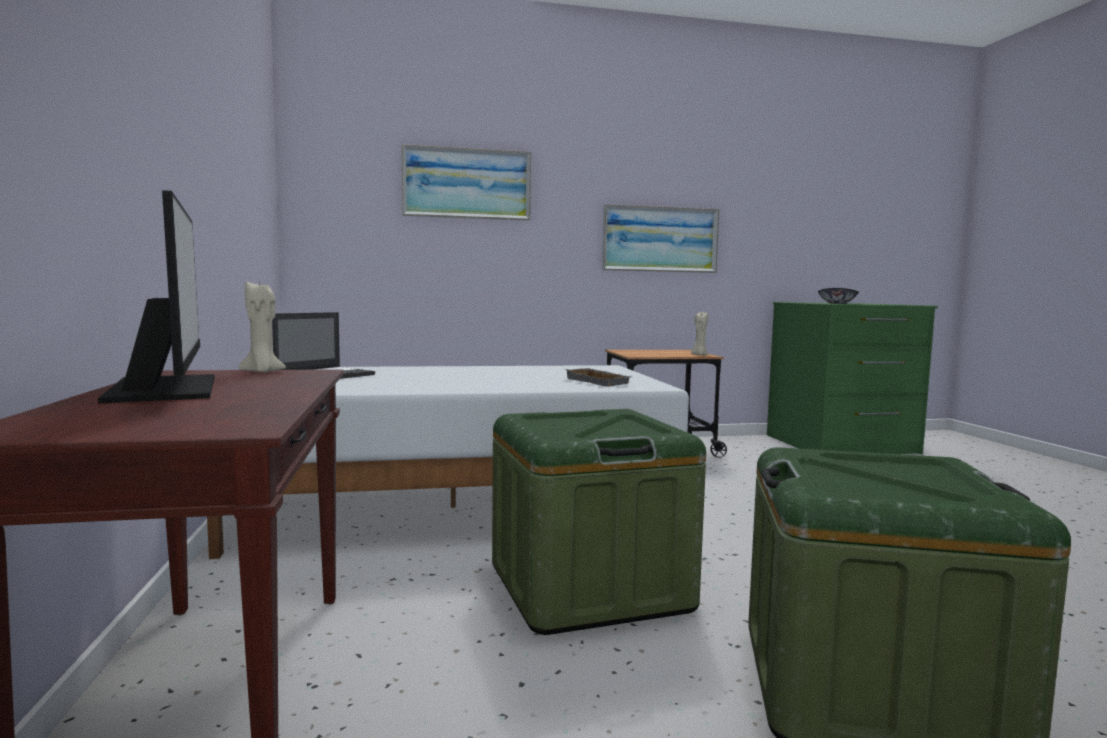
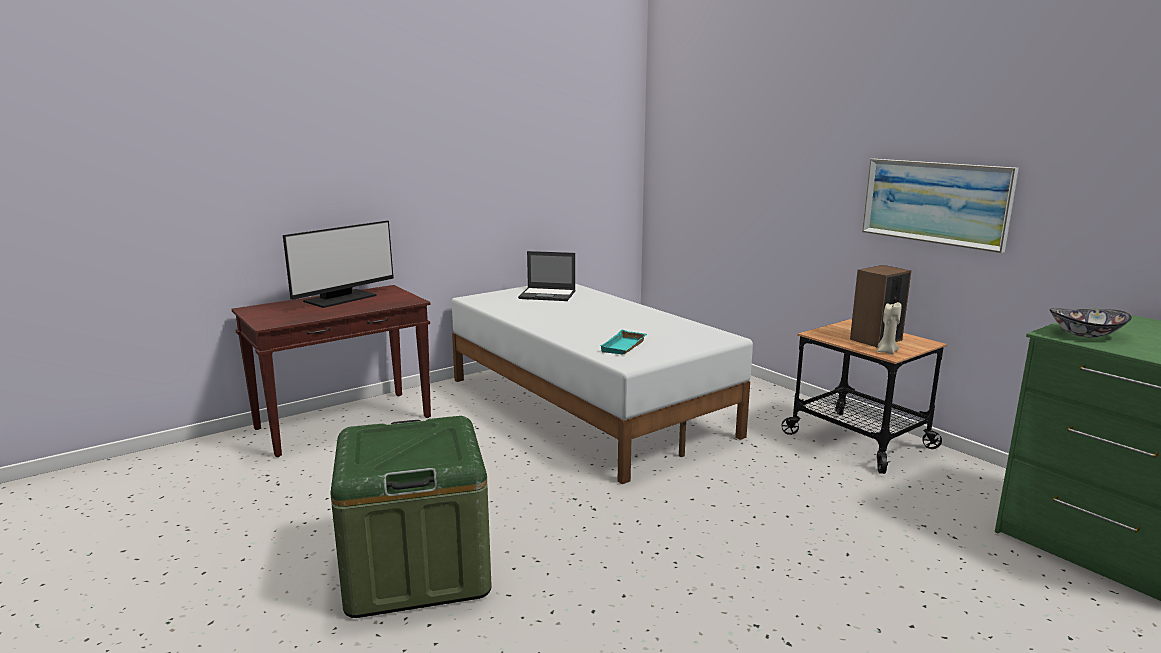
camera: 65 degrees right, 10 degrees up
(262, 372) = (402, 296): beige candle -> none
(467, 183) = (755, 136): picture -> none
(588, 587) = (493, 470): green storage box -> none
(600, 382) = (624, 347): grey tray -> turquoise tray
(667, 353) = (875, 339): none -> speaker

